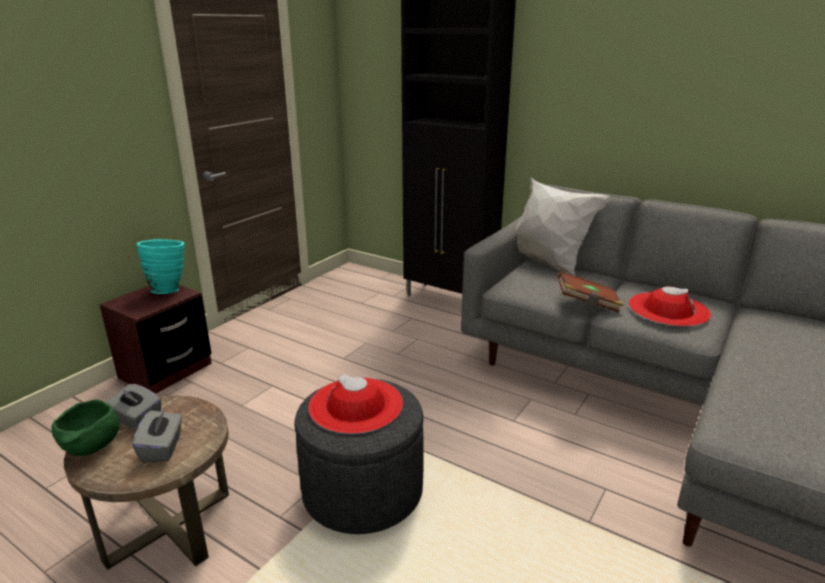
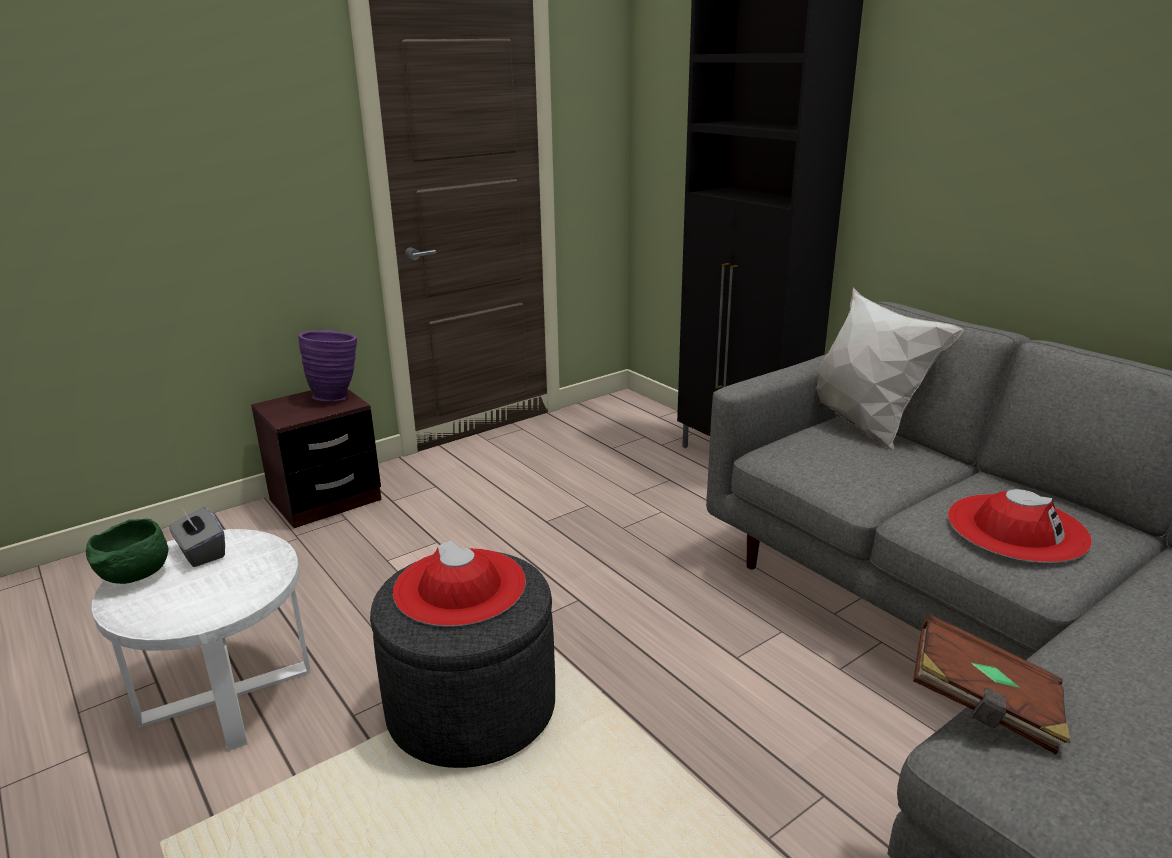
camera: 20 degrees right, 0 degrees up
(162, 448) = (204, 593): grey tissue box -> none
(169, 289) = (336, 396): turquoise vase -> purple vase
(169, 526) = (227, 694): brown side table -> white side table
(587, 303) = (882, 498): brown book -> brown book (983, 706)

